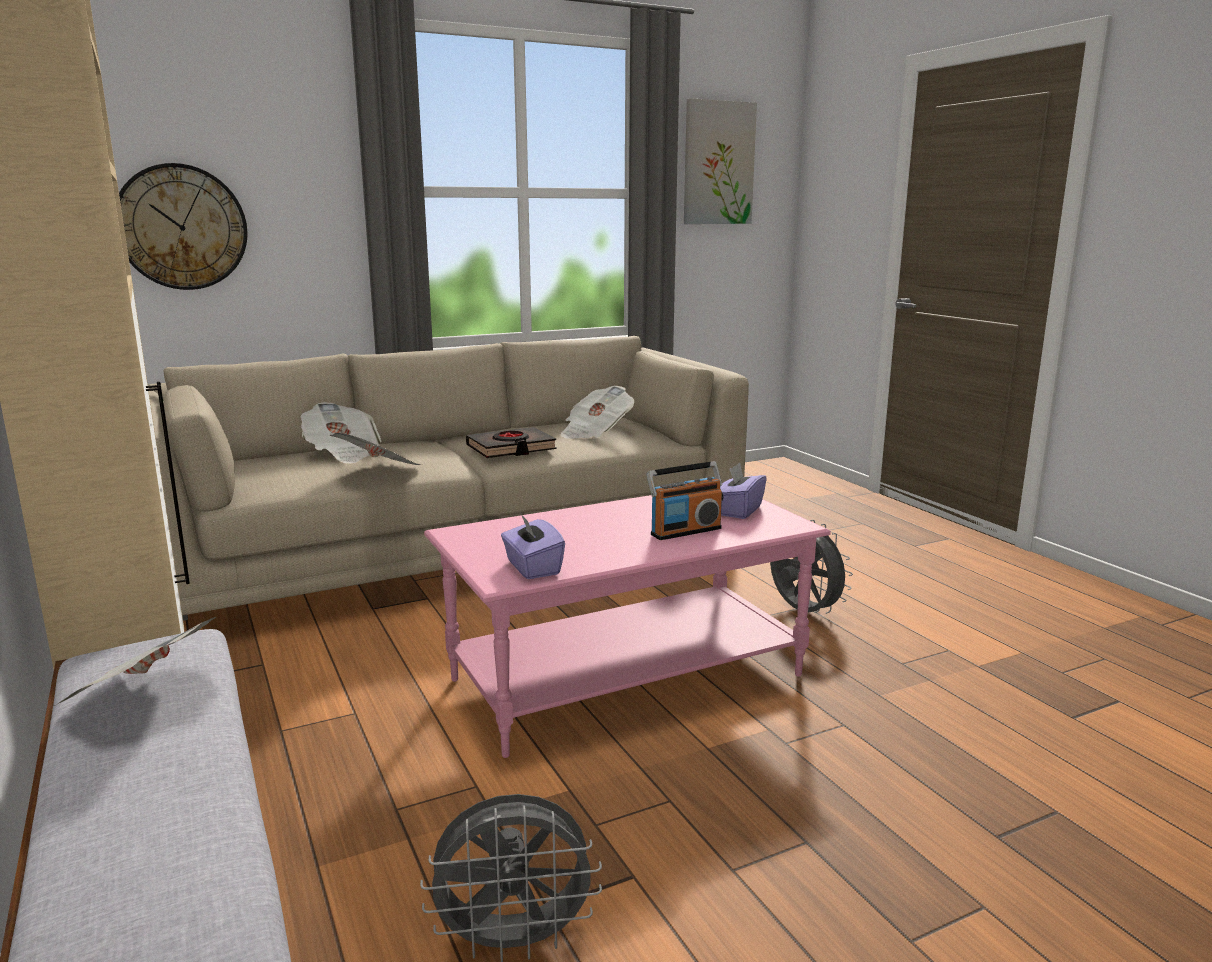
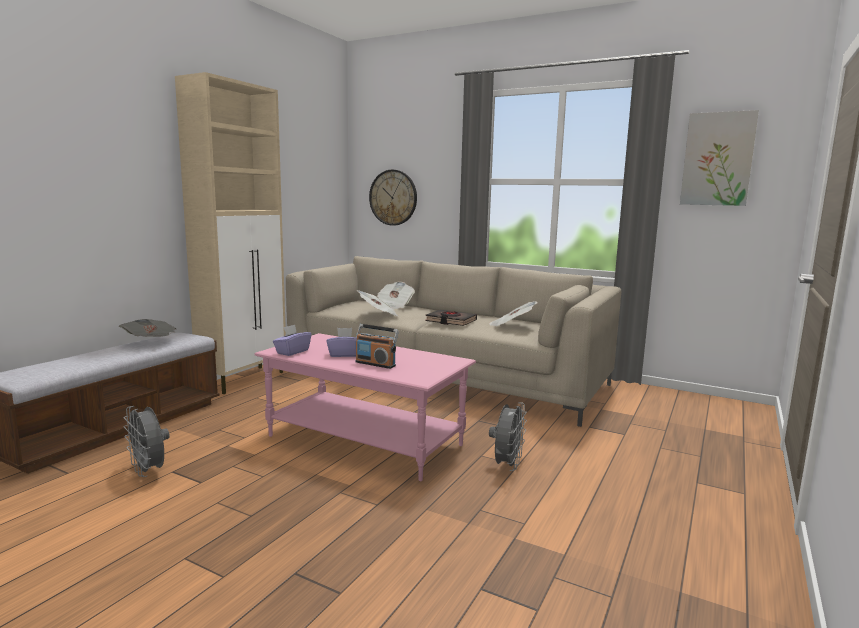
camera: 55 degrees right, 5 degrees down
(738, 511) = (425, 367): purple tissue box -> purple tissue box (344, 354)

